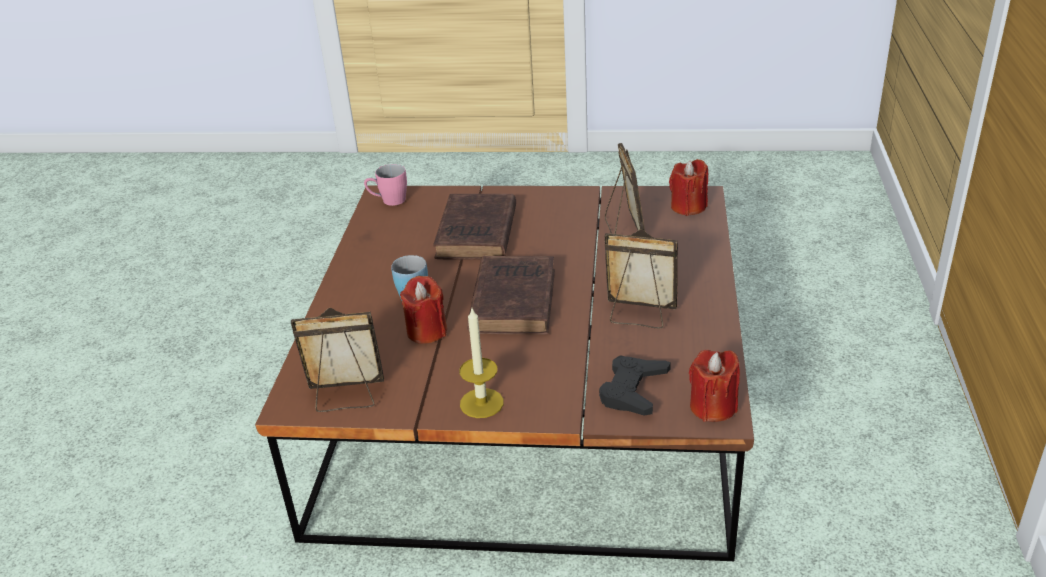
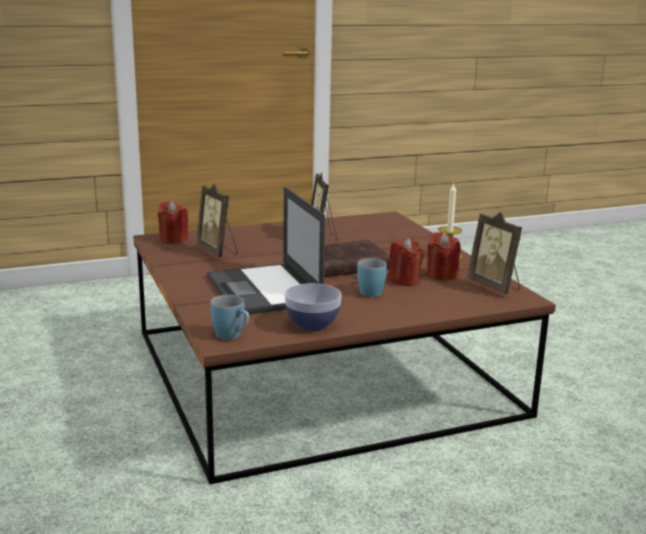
camera: 120 degrees left, 15 degrees down
(372, 242) = (312, 324): none -> bowl
(388, 201) = (232, 336): pink mug -> blue mug
(476, 234) = (264, 290): brown book -> laptop
(624, 228) = (218, 251): picture frame -> picture frame turned 90 degrees counterclockwise
(633, 390) = (391, 230): black game controller -> none
(713, 407) = (383, 217): red candle -> red candle (441, 275)

